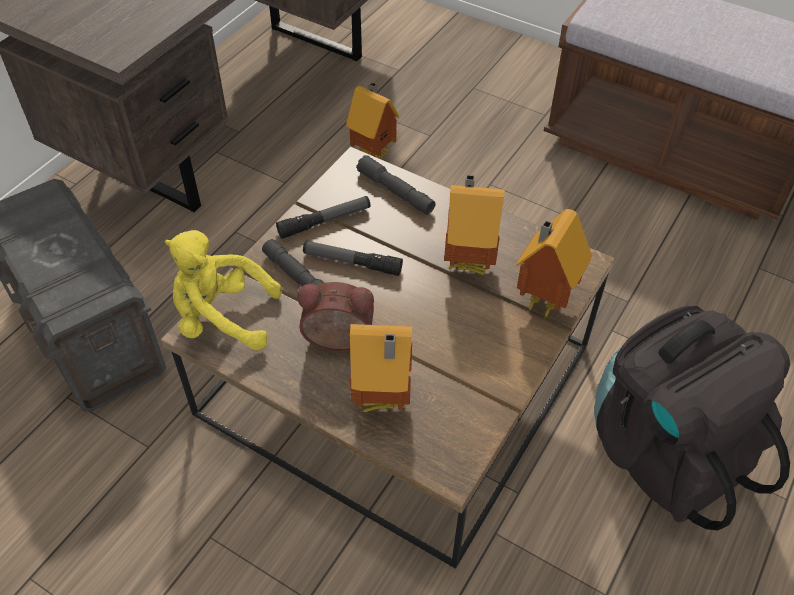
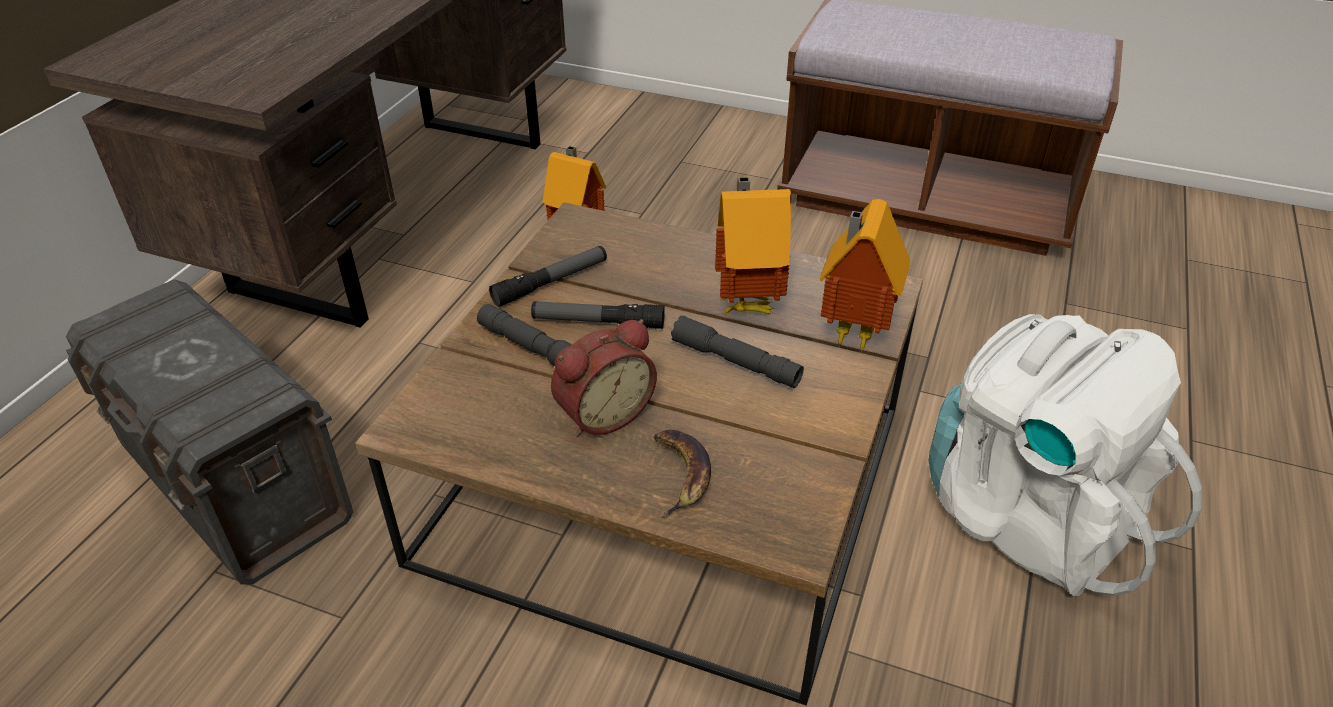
camera: 10 degrees left, 10 degrees down
(222, 318) = (437, 405): yellow plush toy -> none
(338, 342) = (602, 413): alarm clock -> alarm clock turned 150 degrees clockwise
(382, 402) = (681, 475): toy house -> banana
(395, 191) = (633, 241): grey flashlight -> grey flashlight (735, 362)
(665, 451) = (1029, 516): black backpack -> white backpack

